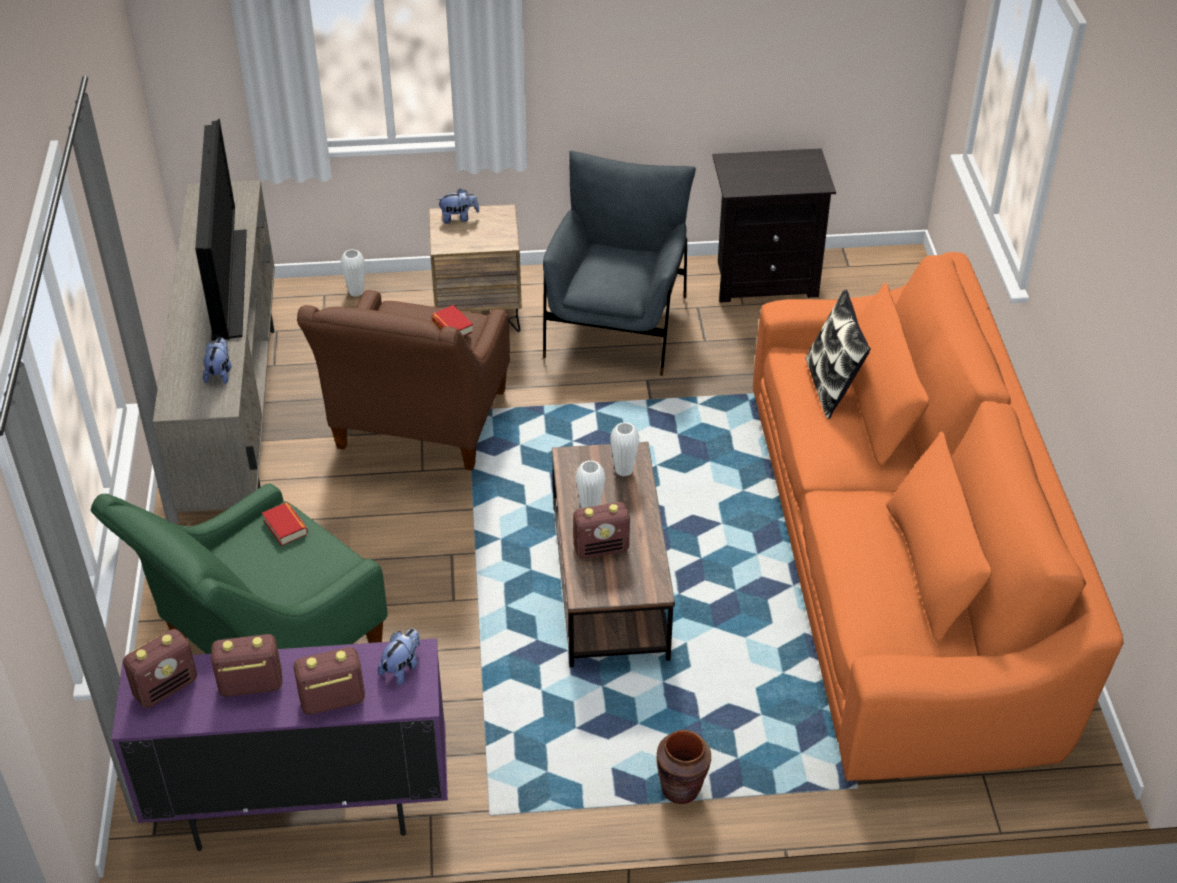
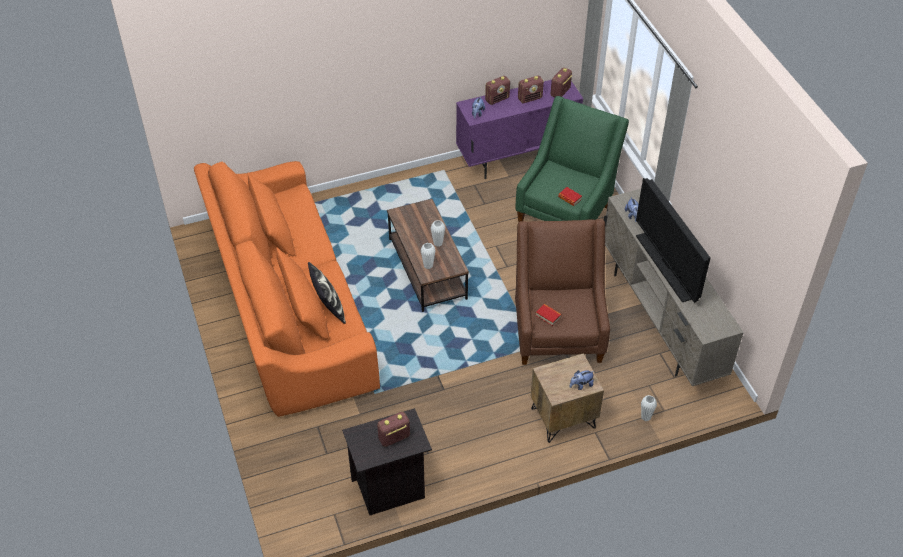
camera: 165 degrees right, 5 degrees up
(601, 548) = (426, 226): radio -> radio (394, 438)
(616, 325) = (474, 426): grey armchair -> none
(681, 789) = (372, 192): brown vase -> none

